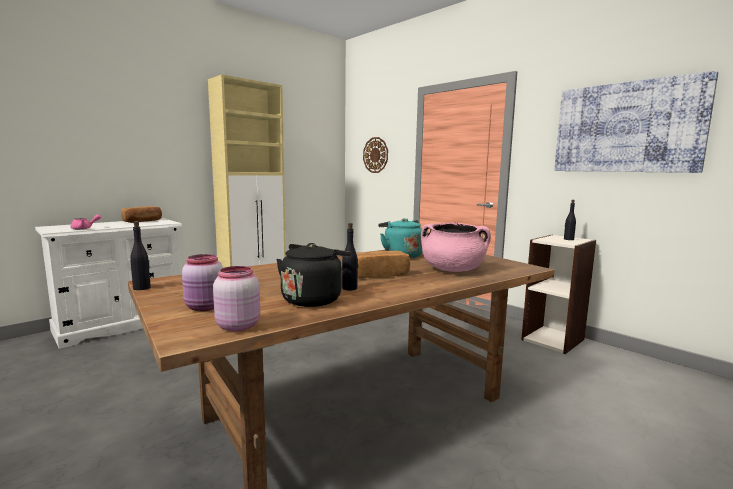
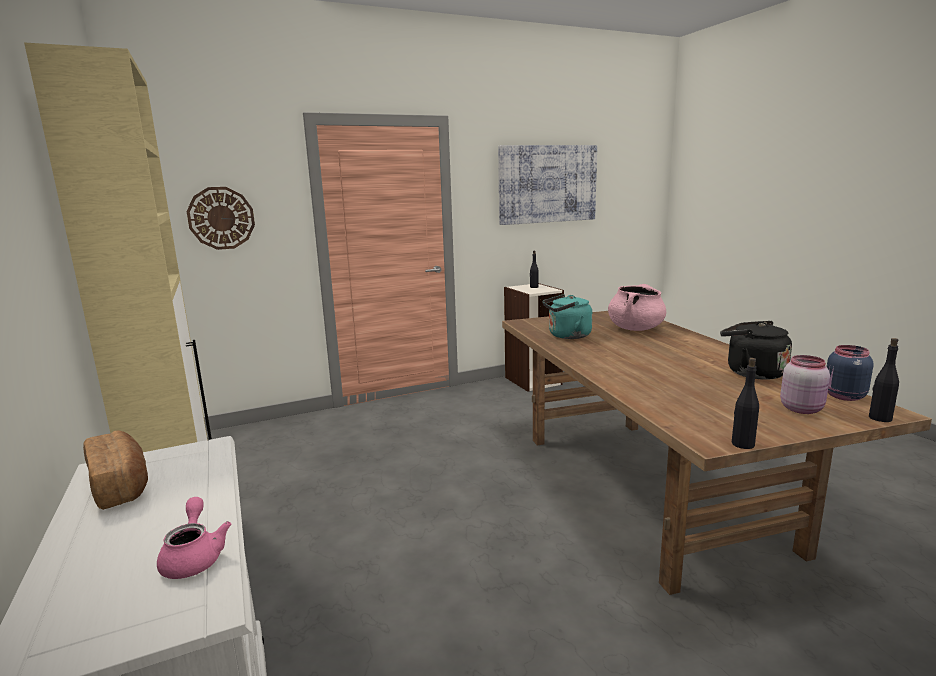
camera: 70 degrees left, 5 degrees up
(238, 326) = (843, 396): pink jar -> blue jar
(350, 288) = (710, 360): black bottle -> black bottle (879, 418)
(379, 275) = (656, 349): bread -> none

